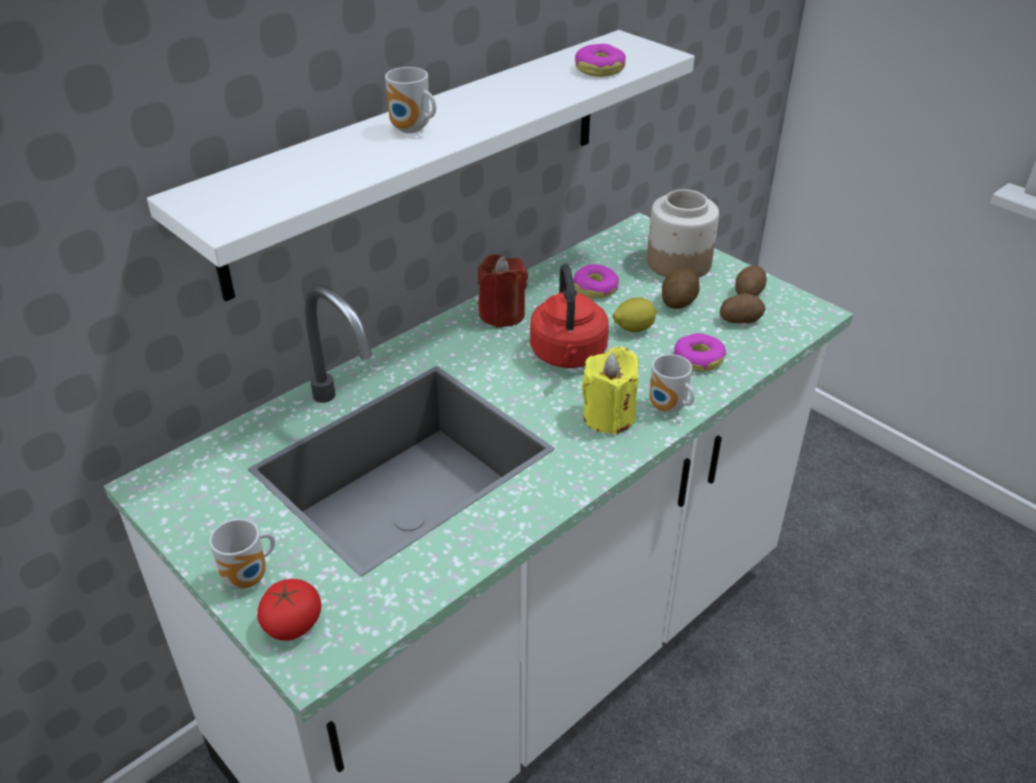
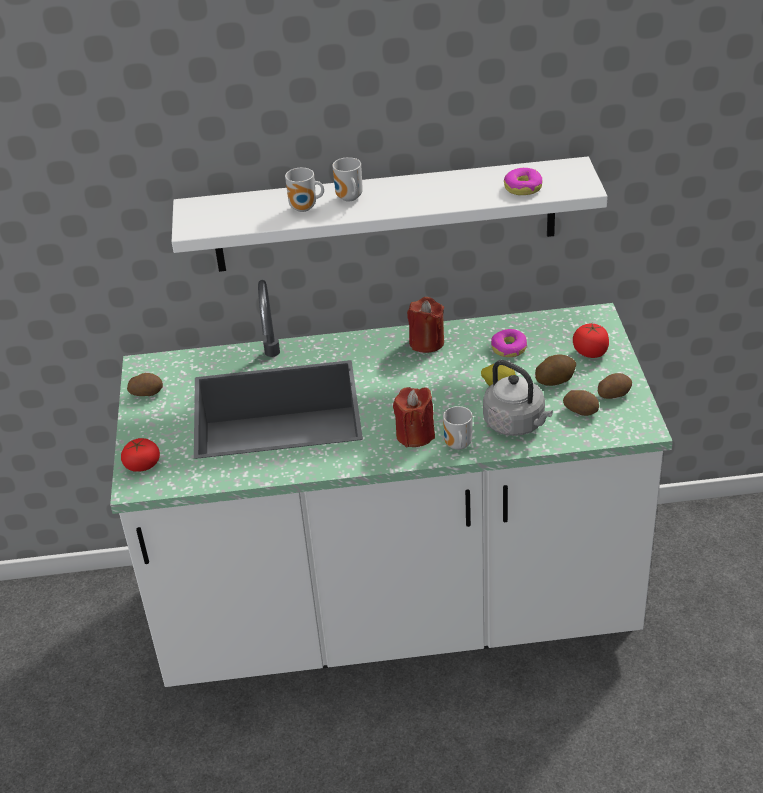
camera: 40 degrees right, 0 degrees up
(193, 519) = (146, 392): none -> potato
(250, 578) = (144, 434): mug -> mug (305, 208)
(568, 356) = (436, 387): red kettle -> none
(609, 416) = (415, 435): yellow candle -> red candle
(678, 263) = (590, 352): jar -> tomato
(698, 359) = (516, 424): donut -> grey kettle

